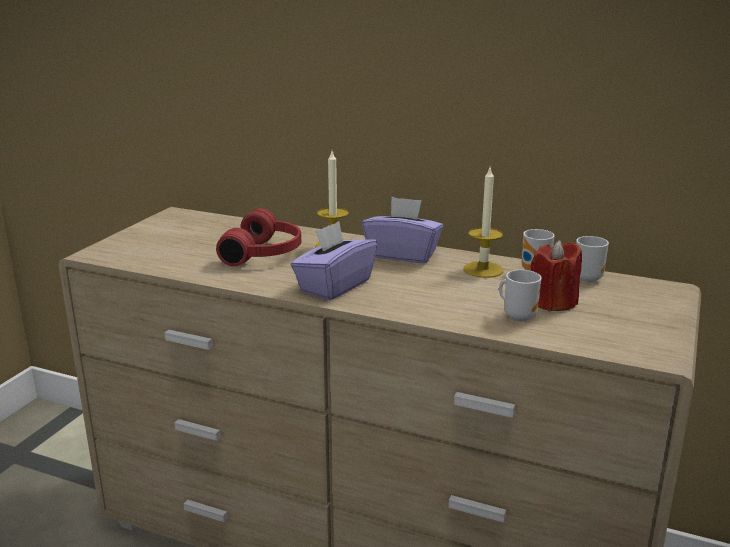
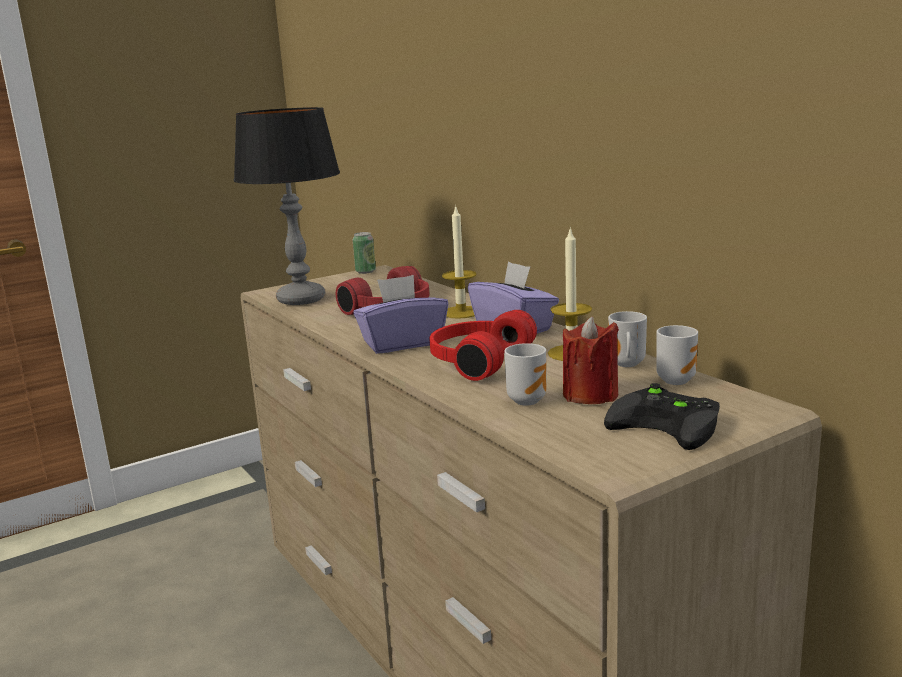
camera: 35 degrees right, 5 degrees down
(150, 257) = (301, 299): none -> table lamp
(165, 216) = (365, 271): none -> can
(425, 291) = (476, 361): none -> red headphones
(637, 313) = (670, 424): none -> black game controller

